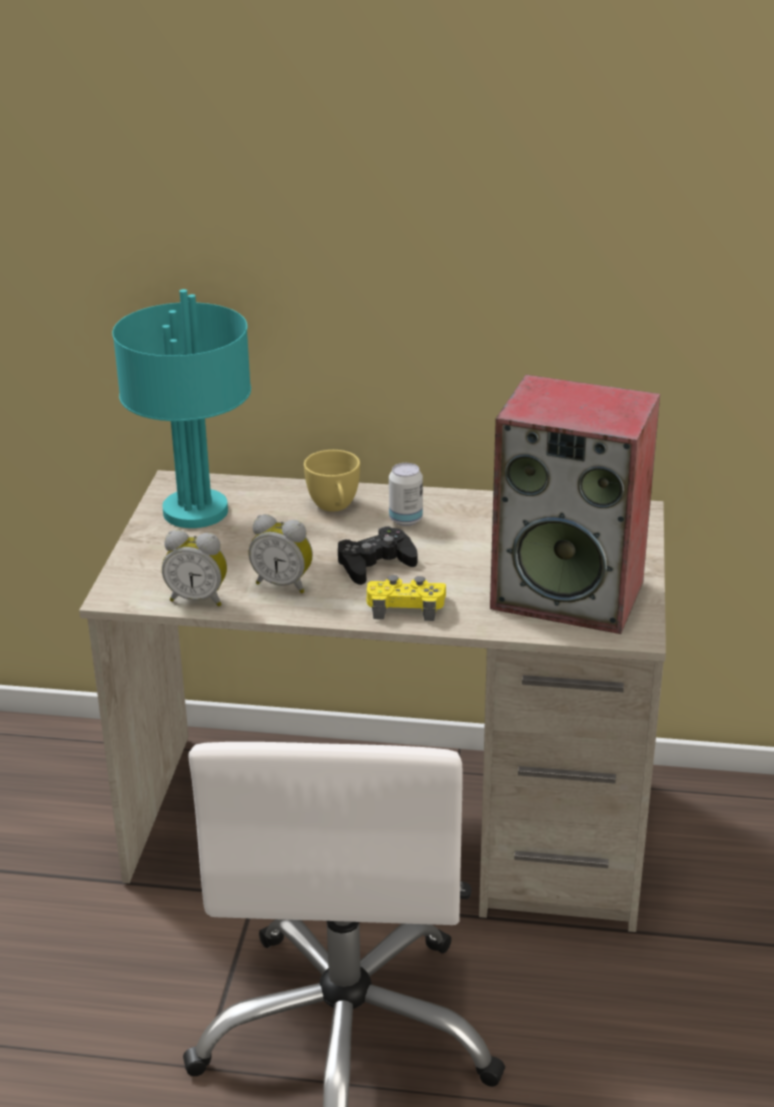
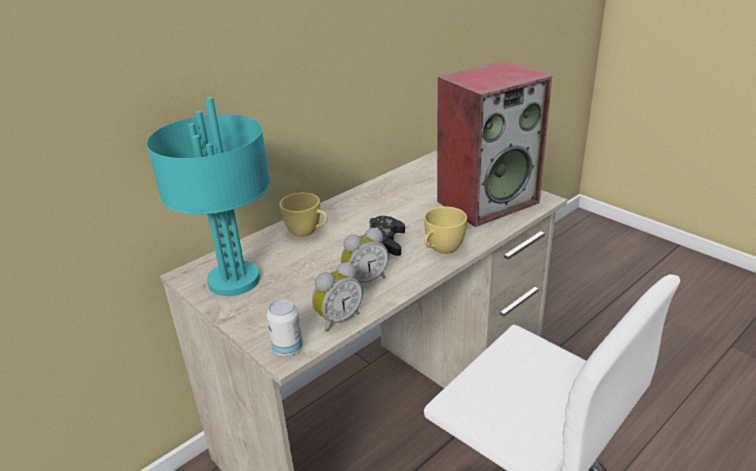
camera: 50 degrees left, 0 degrees up
(405, 520) = (354, 216): can -> can (287, 348)
(406, 606) = (441, 249): yellow game controller -> yellow cup

